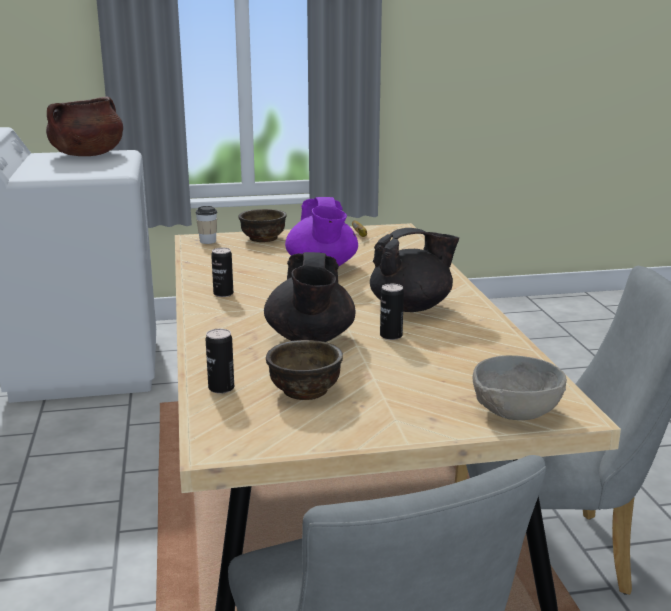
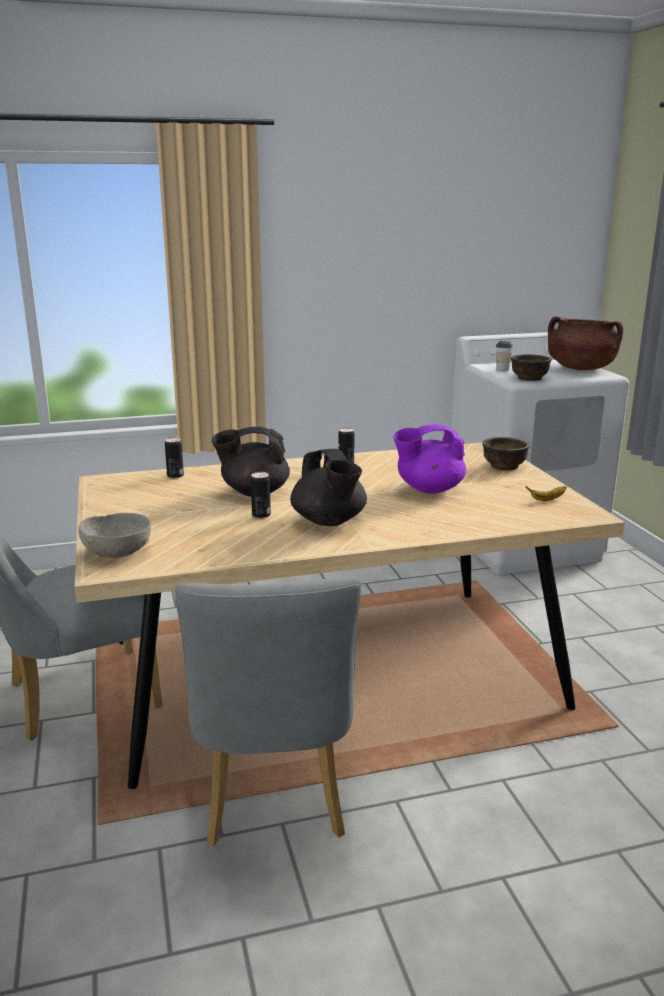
camera: 85 degrees right, 0 degrees up
(208, 241) = (481, 451): cup -> cup (502, 369)
(305, 391) = (166, 494): brown bowl -> brown bowl (529, 378)

